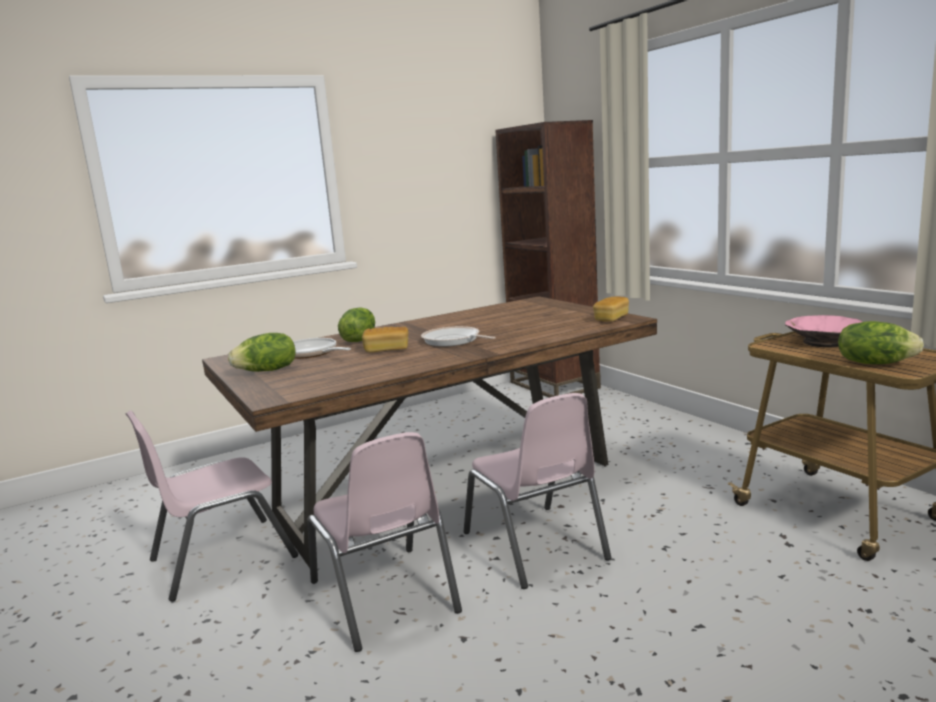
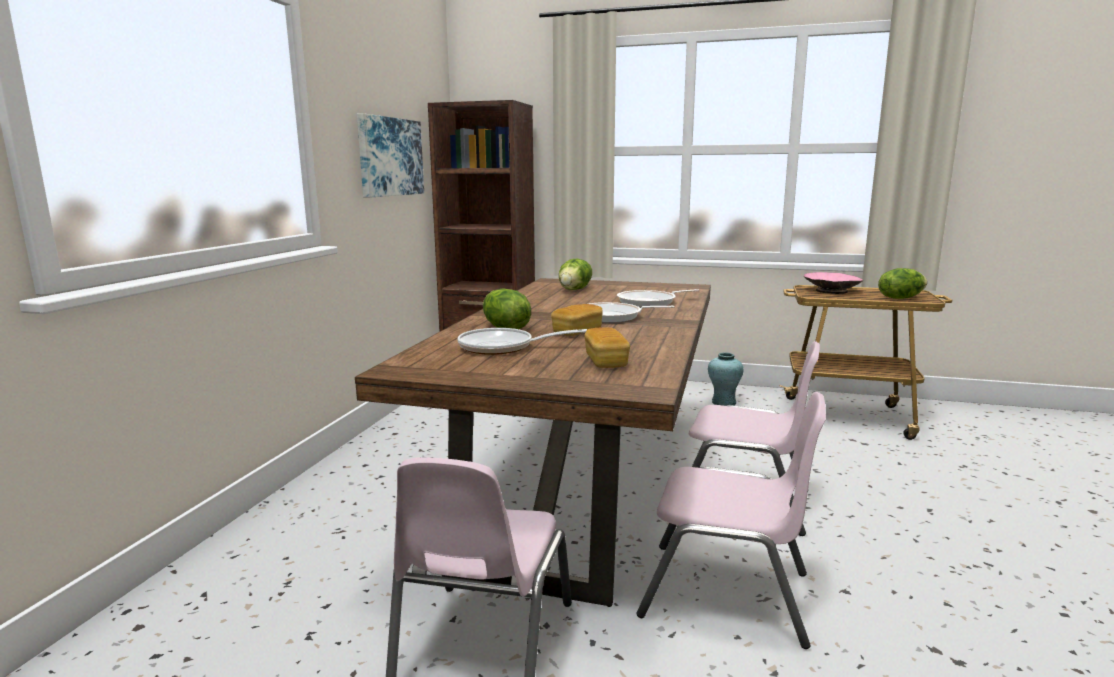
camera: 45 degrees left, 0 degrees up
(267, 371) = (519, 370): lettuce -> lettuce (575, 289)
(440, 184) = (389, 157): none -> picture
(528, 331) = (650, 302): none -> frying pan
(611, 318) = (678, 287): bread -> bread (606, 362)
(718, 458) = (723, 403): none -> turquoise vase

